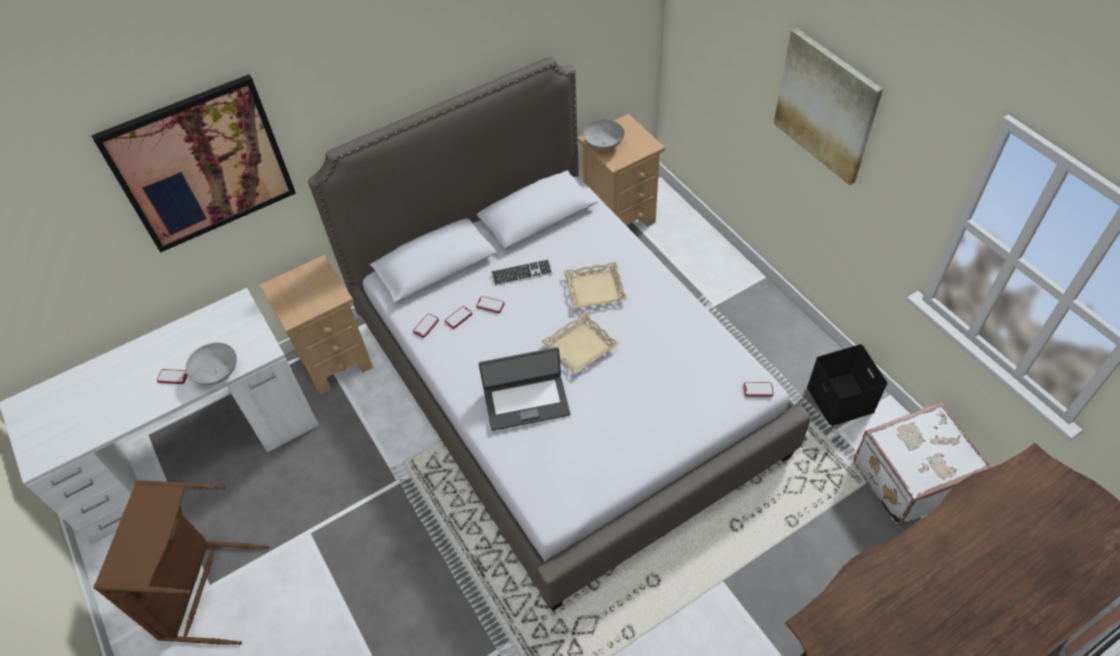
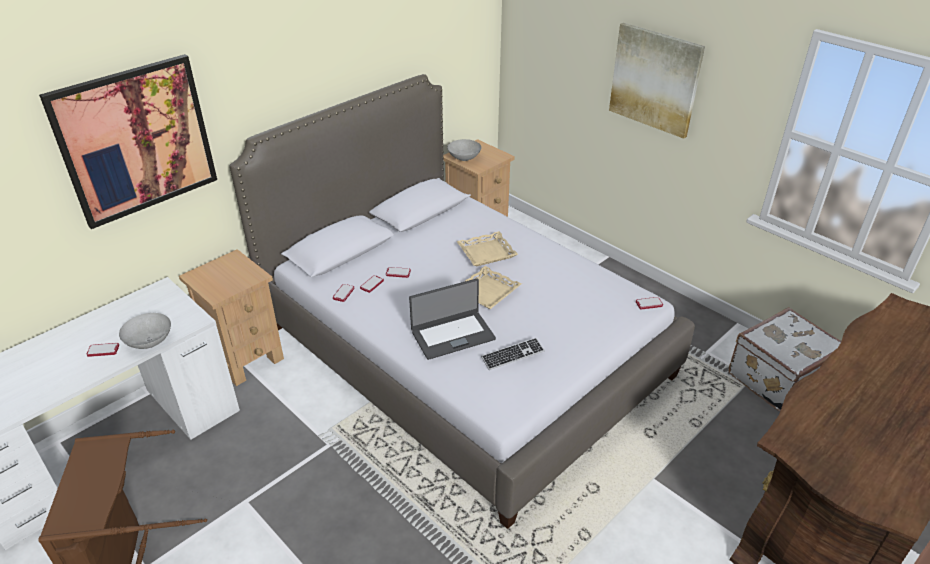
camera: 15 degrees left, 15 degrees down
(522, 273) = (419, 249): keyboard -> keyboard (513, 355)
(838, 398) = (698, 330): black storage box -> none

